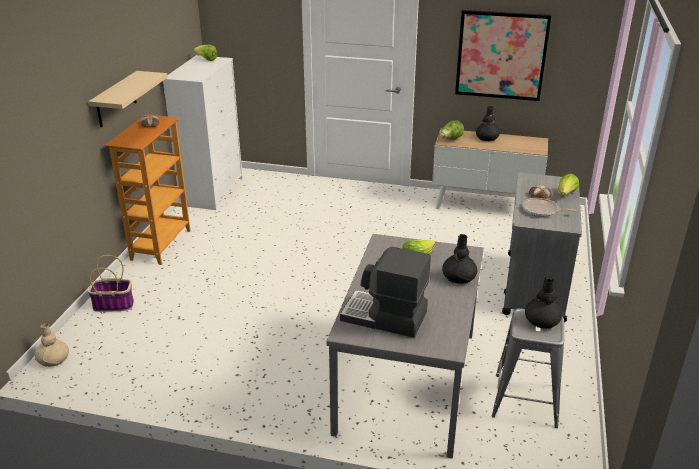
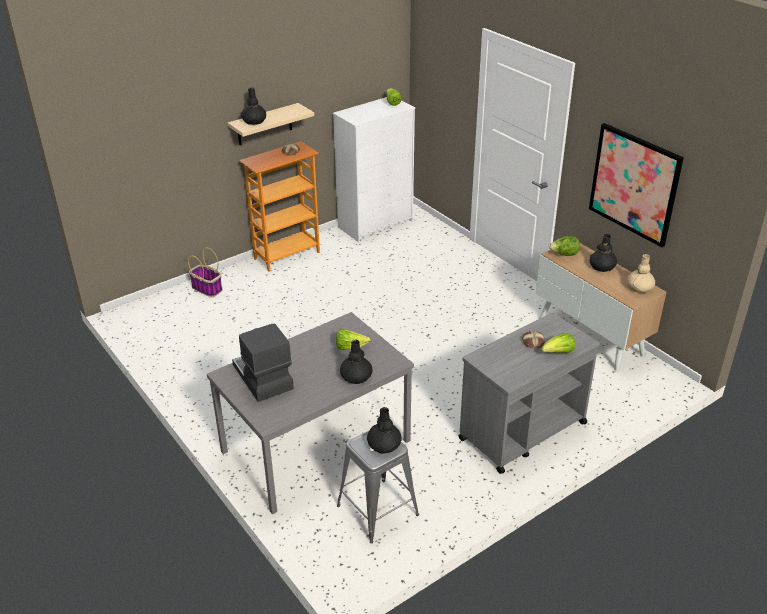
camera: 40 degrees right, 5 degrees up
(53, 359) = (135, 310): beige vase -> beige vase (639, 287)
(118, 93) = (254, 121): none -> black vase
(541, 211) = (509, 356): frying pan -> none

